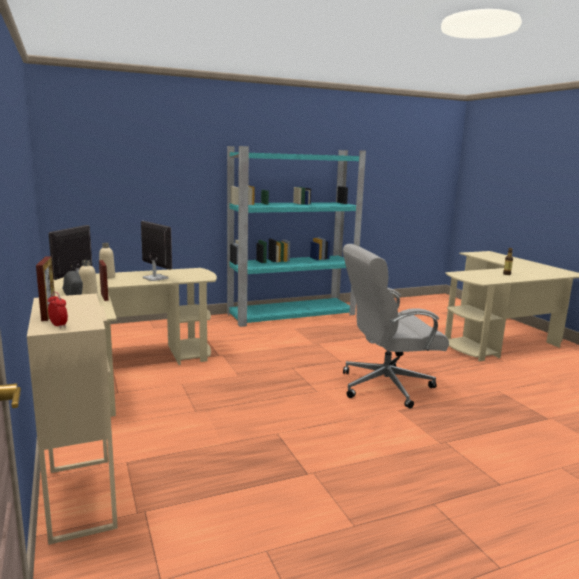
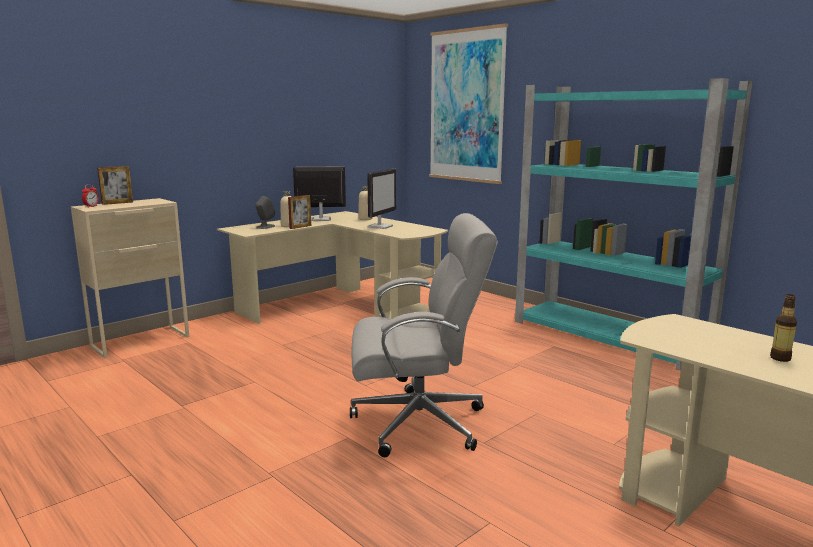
camera: 70 degrees right, 0 degrees up
(127, 158) = (466, 106): none -> picture
(386, 386) = (418, 423): grey office chair -> grey office chair turned 120 degrees clockwise

